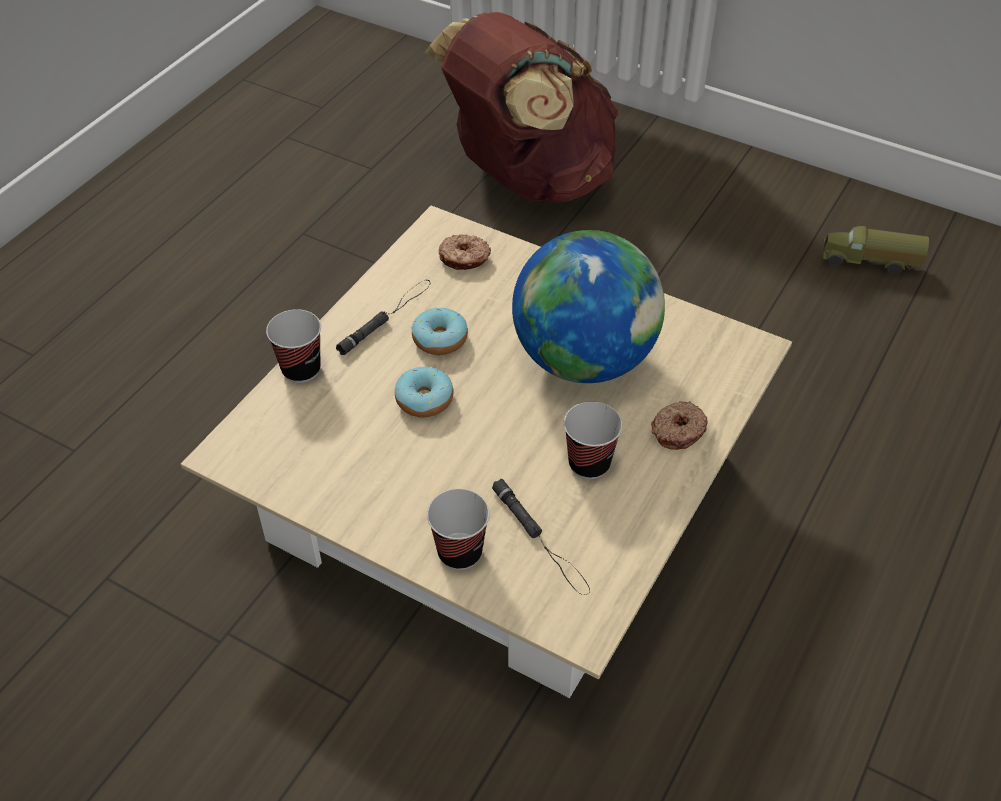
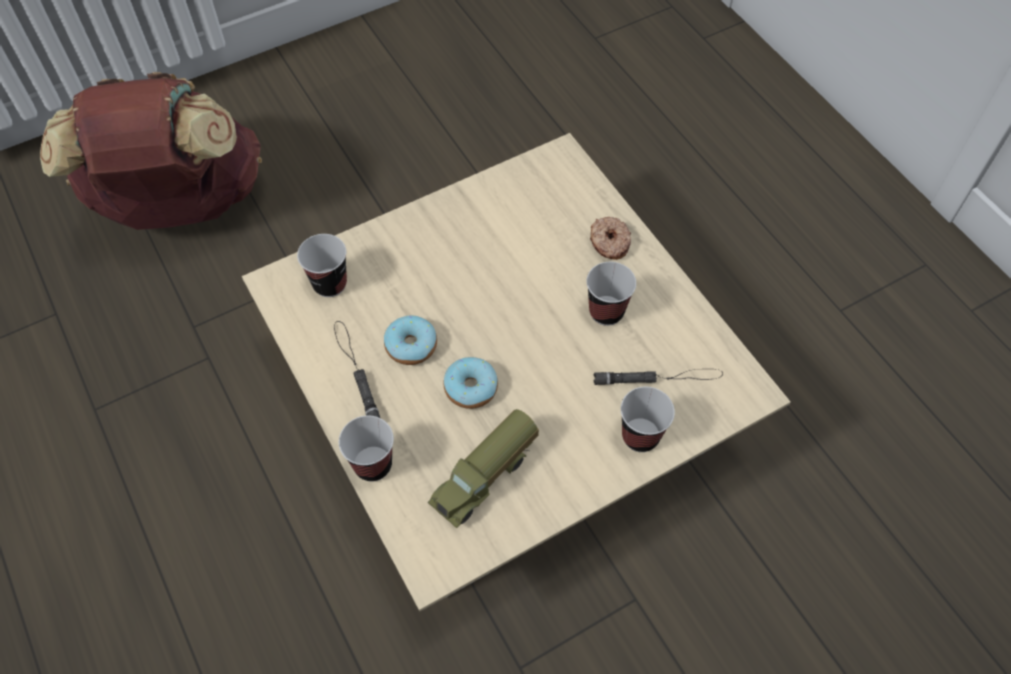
camera: 60 degrees left, 10 degrees up
(464, 259) = (330, 284): donut -> cup
(584, 359) = (502, 261): globe -> none
(869, 263) = (452, 58): toy truck -> toy truck (486, 477)

